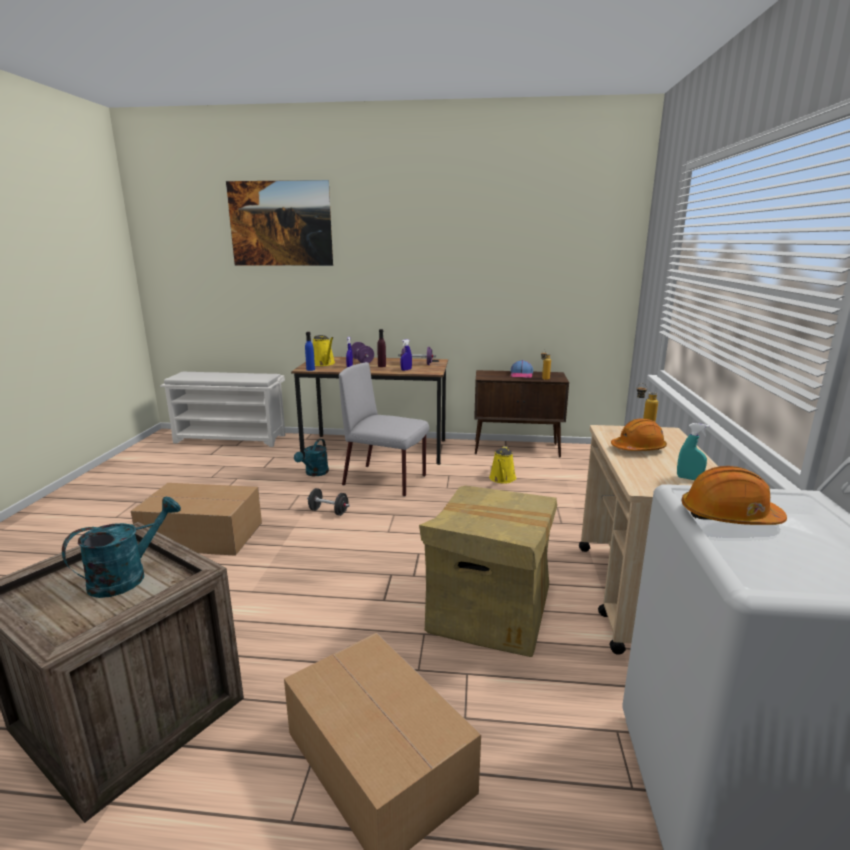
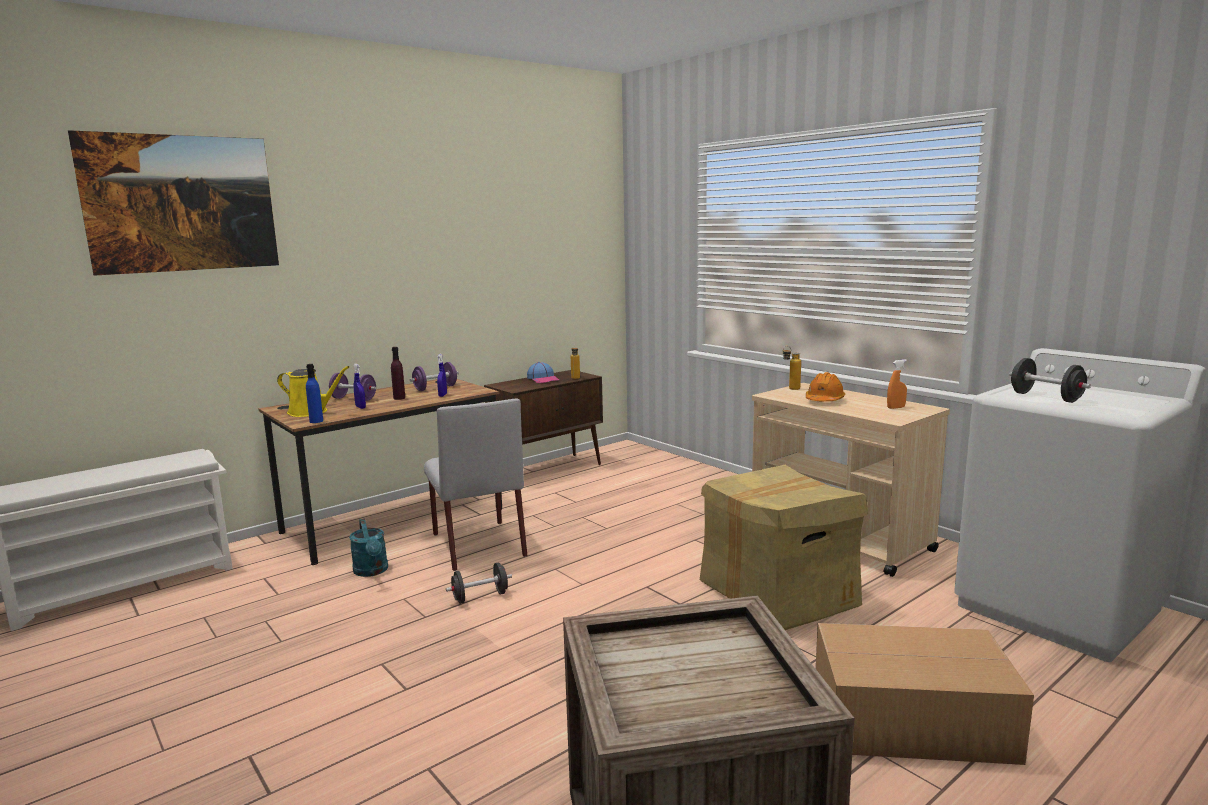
camera: 45 degrees left, 5 degrees down
(127, 576) = (688, 653): turquoise watering can -> none
(201, 535) = (371, 692): cardboard box -> none
(386, 480) = (478, 544): grey chair -> grey chair turned 90 degrees counterclockwise
(502, 479) = (589, 500): yellow watering can -> none
(689, 478) = (896, 407): turquoise spray bottle -> orange spray bottle
(728, 517) = (1046, 397): orange hard hat -> black dumbbell

